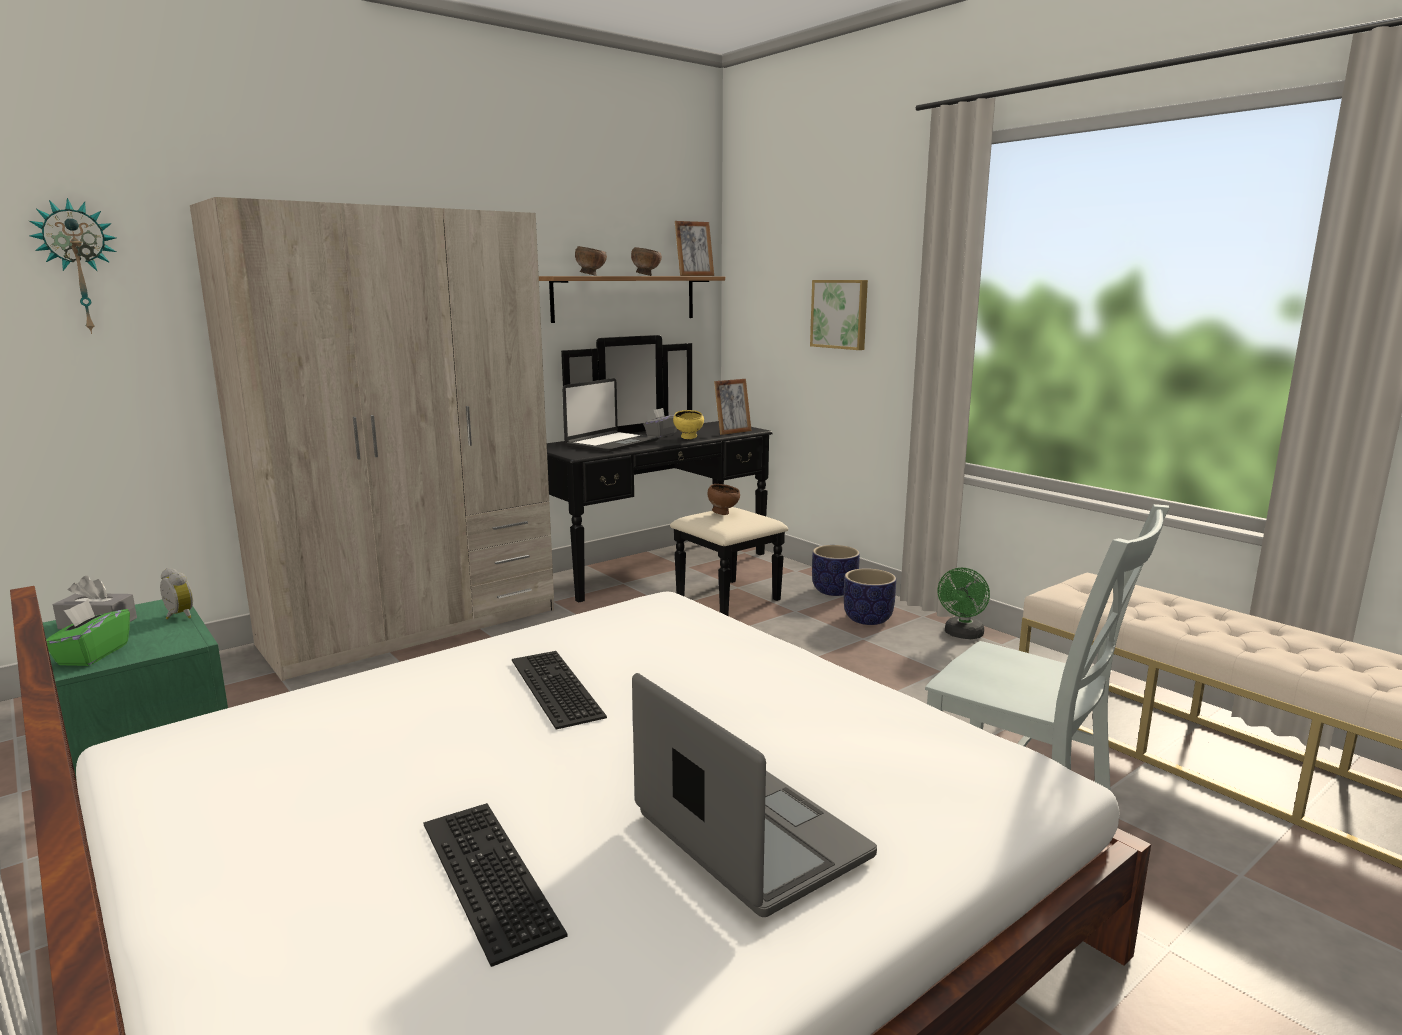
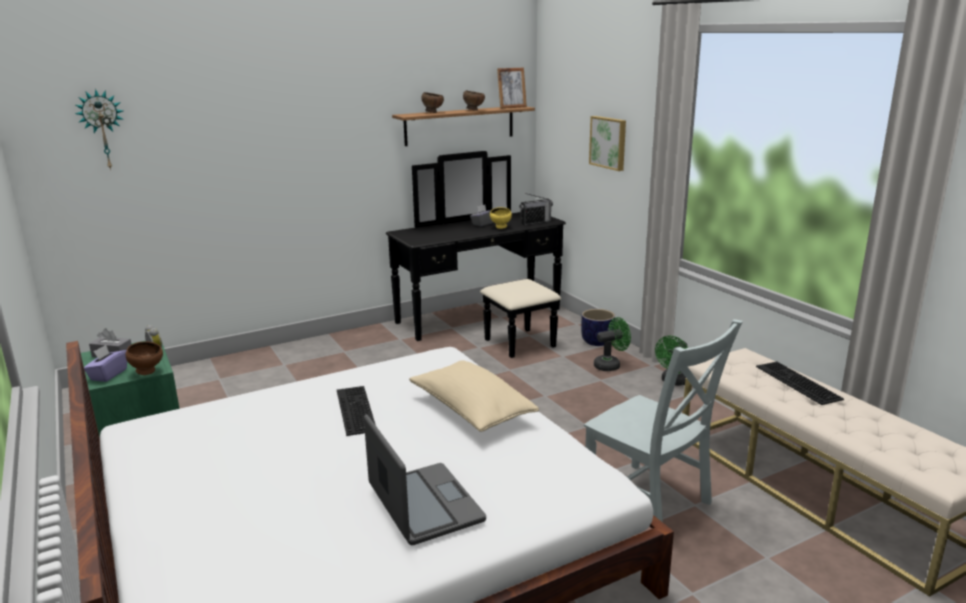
camera: 10 degrees right, 5 degrees up
(92, 655) = (108, 375): green tissue box -> purple tissue box
(413, 626) = (306, 353): beige wardrobe -> none
(483, 875) = (283, 511): keyboard -> keyboard (795, 382)
(611, 443) = (444, 231): laptop -> none
(723, 513) = (517, 285): brown bowl -> brown bowl (148, 372)
(732, 432) = (535, 222): picture frame -> radio
(749, 676) = (471, 411): none -> beige pillow
(867, 619) = (610, 365): planter -> green fan

